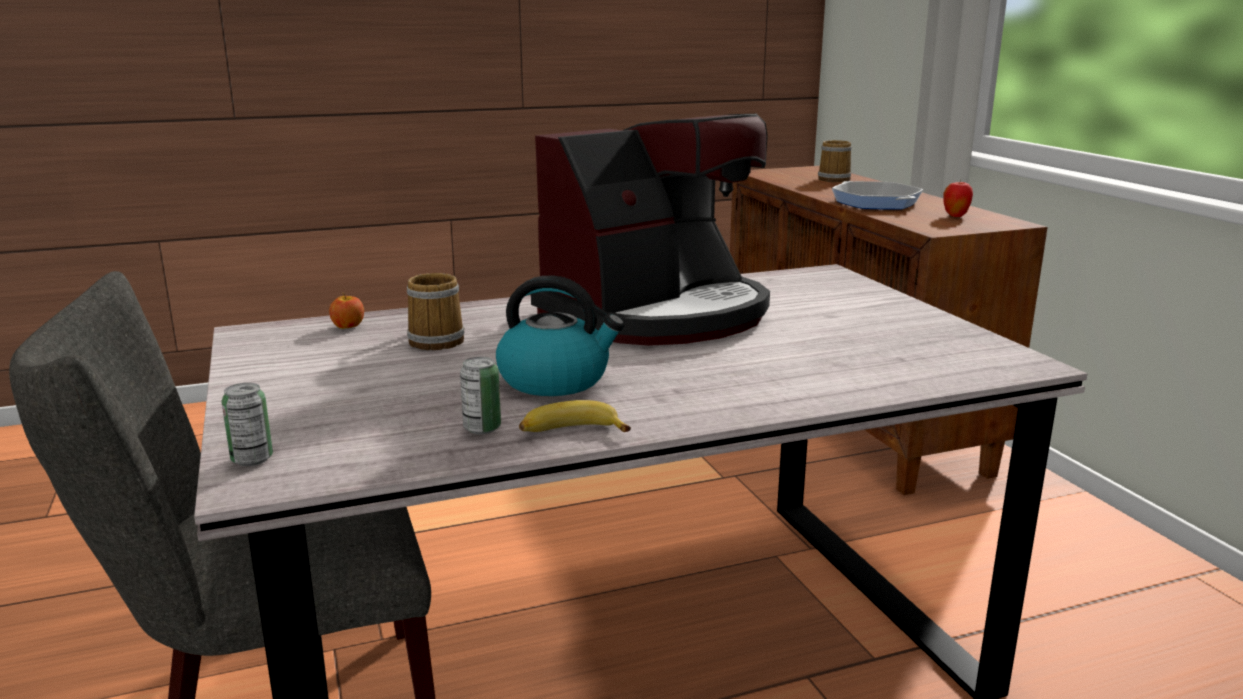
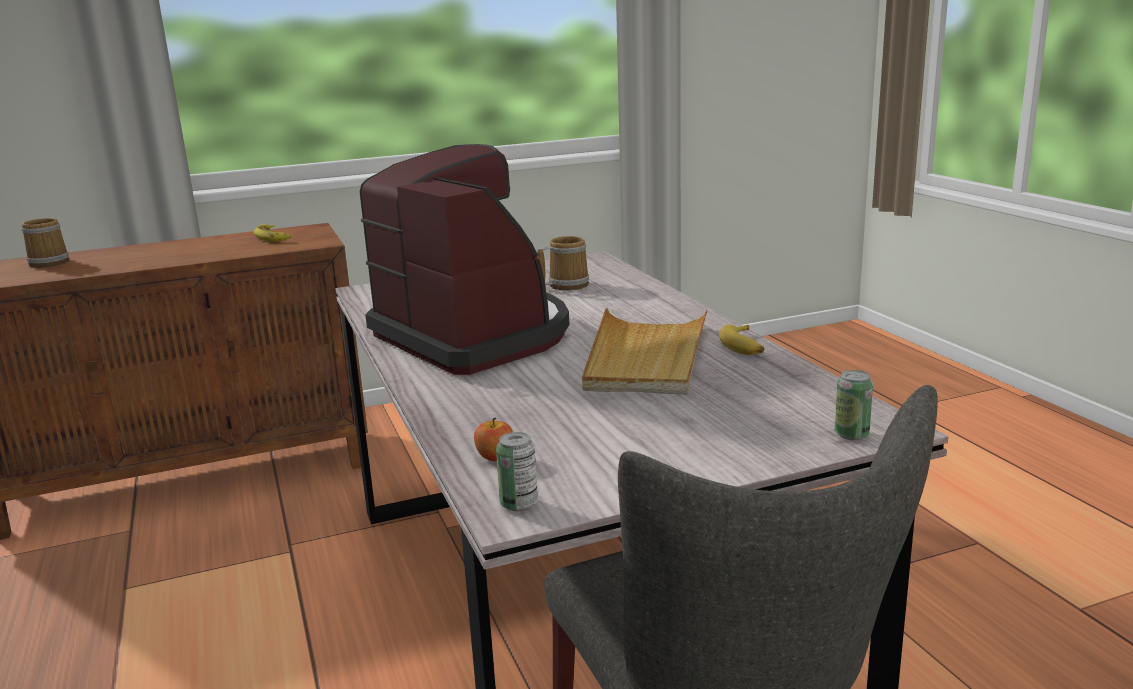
camera: 90 degrees left, 0 degrees up
(437, 339) = (544, 408): mug -> mug (565, 285)
(482, 428) = (751, 370): can -> can (519, 504)
(556, 380) = (646, 357): kettle -> beige tray
(876, 202) = (191, 253): frying pan -> none
(955, 216) = (273, 237): apple -> banana

